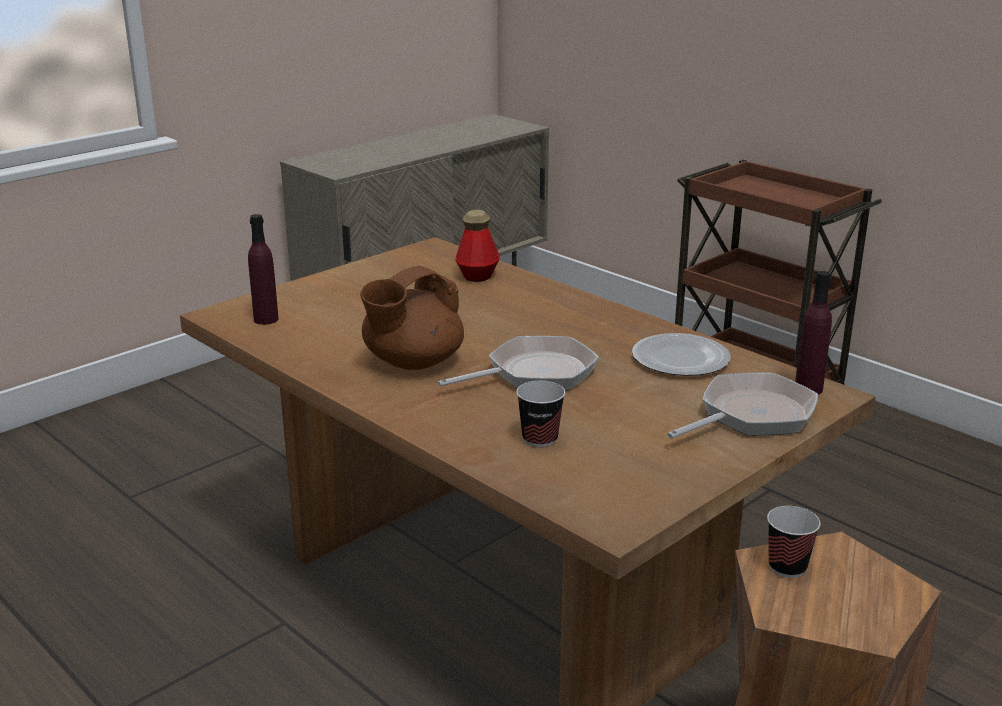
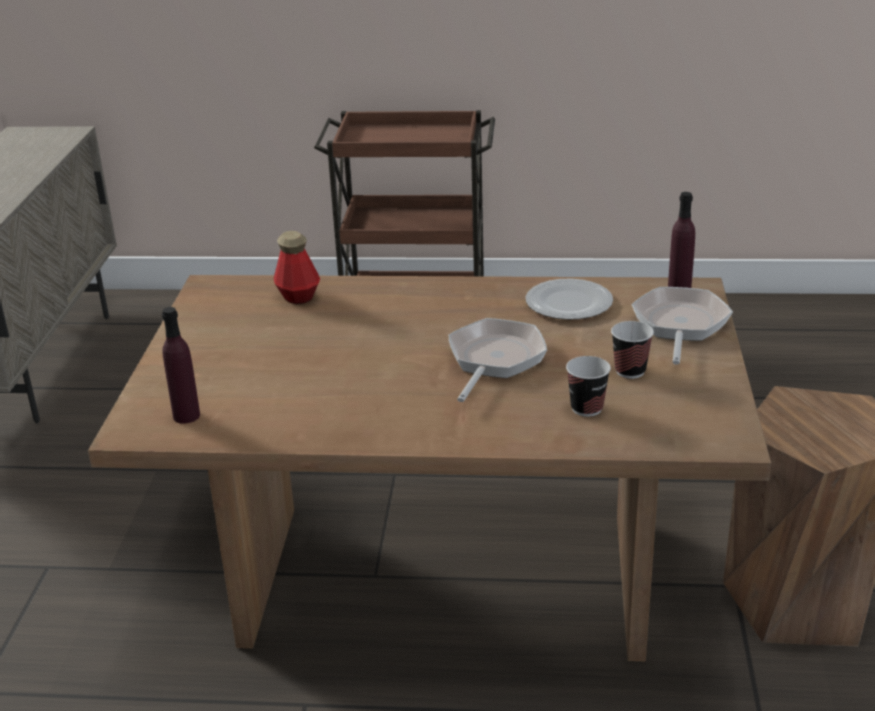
camera: 40 degrees left, 5 degrees up
(412, 362) = (387, 394): brown teapot -> none
(787, 567) = (784, 425): cup -> cup (630, 371)

